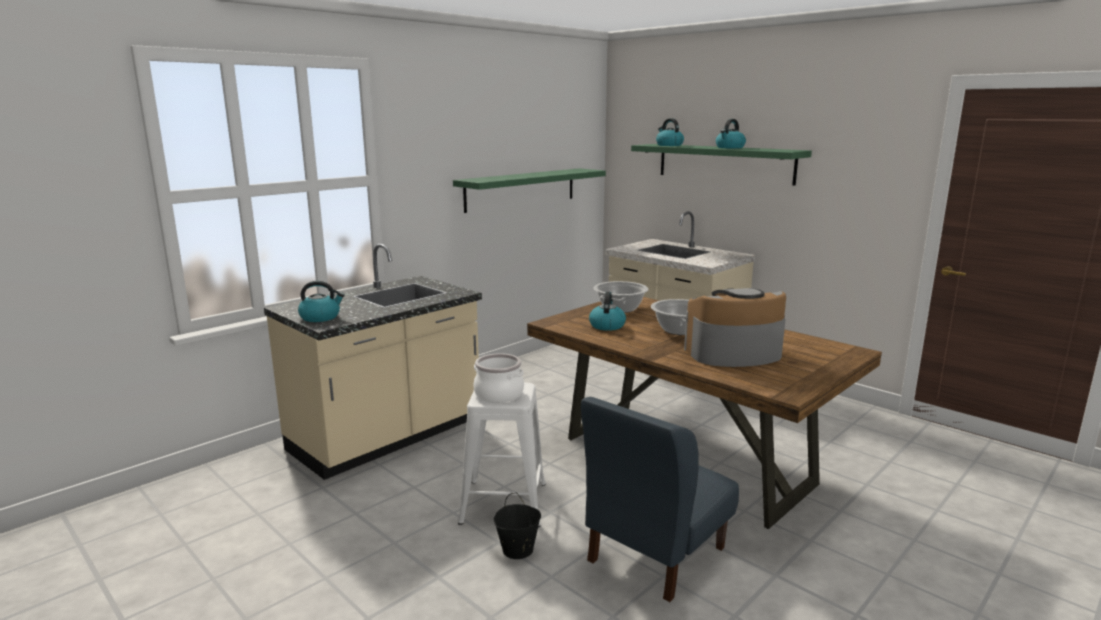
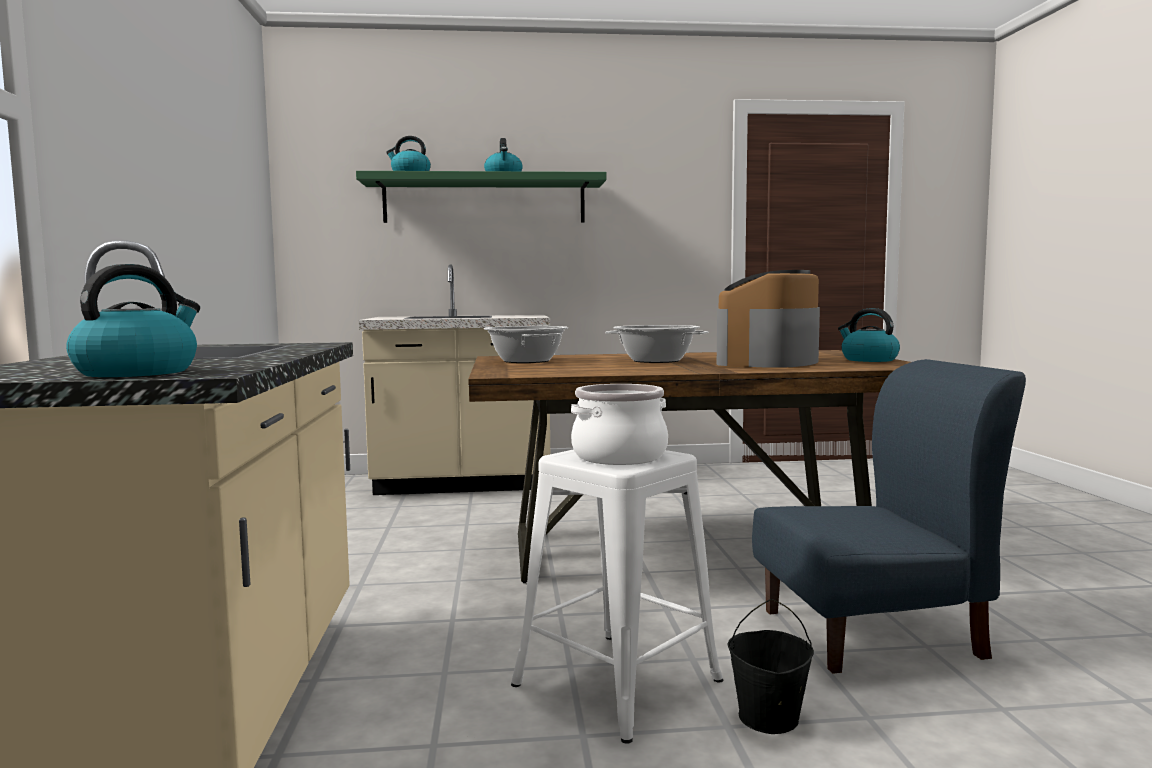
camera: 50 degrees left, 10 degrees down
(521, 189) = (208, 221): green shelf -> none
(607, 325) = (574, 367): kettle -> kettle (868, 360)
(655, 554) = (873, 633): blue chair -> blue chair turned 90 degrees counterclockwise

